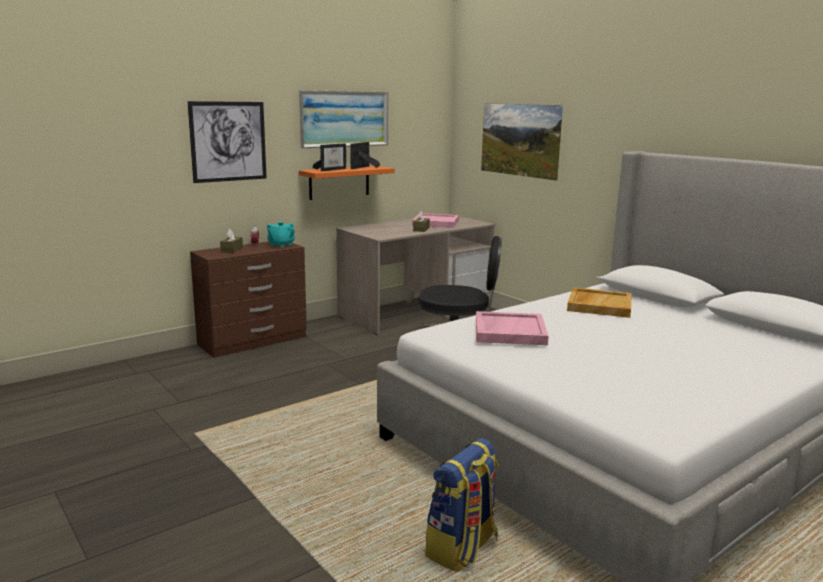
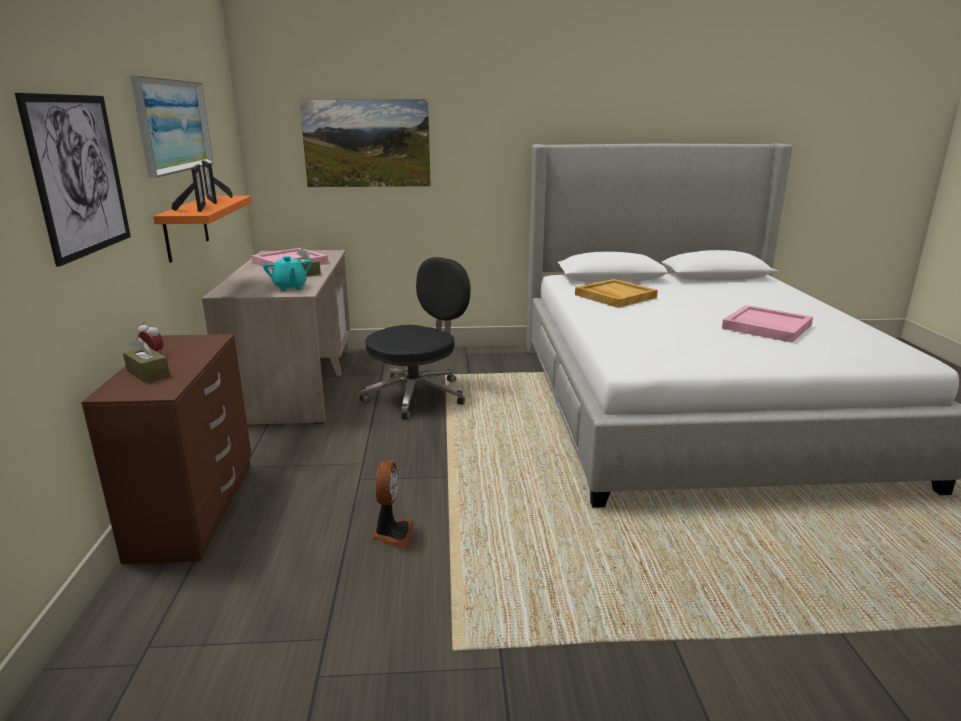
camera: 55 degrees left, 5 degrees up
(281, 245) = (193, 342): turquoise teapot -> turquoise teapot (290, 287)
(281, 389) = (392, 533): none -> fan
(462, 548) = (831, 537): backpack -> none
(509, 331) = (664, 337): pink tray -> pink tray (765, 327)

